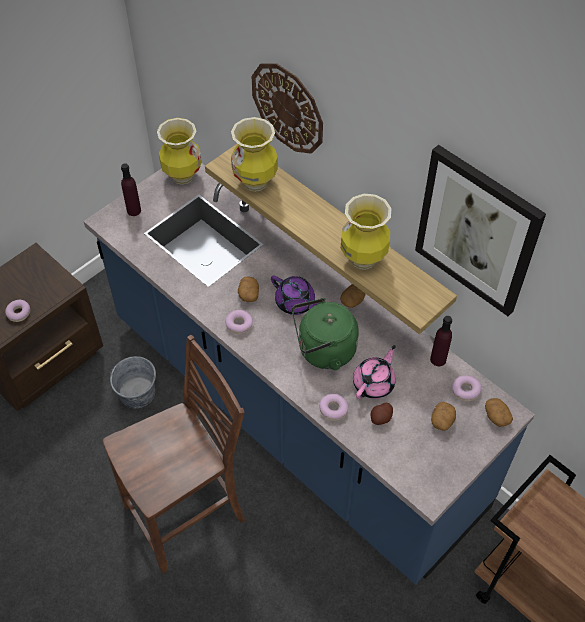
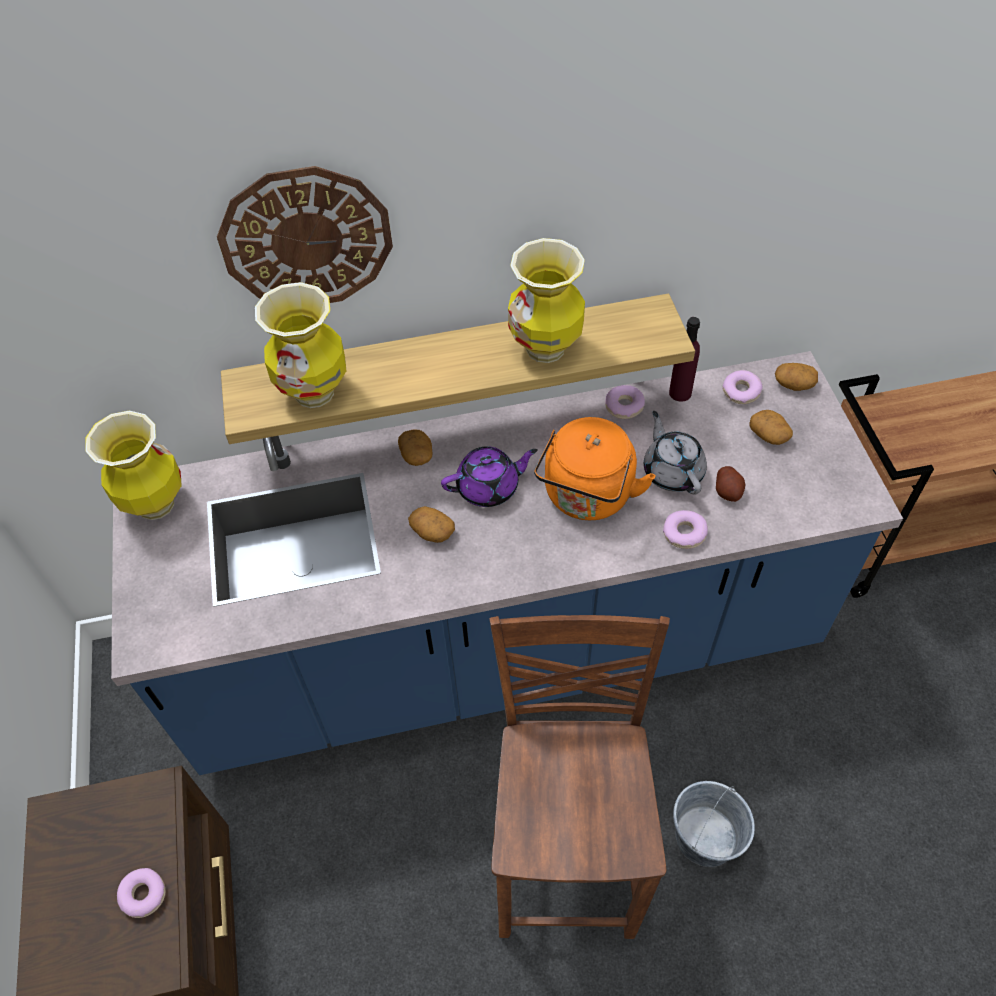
camera: 55 degrees left, 0 degrees up
(134, 210) = (158, 598): purple bottle -> none
(137, 393) = (334, 823): grey bucket -> grey bucket (705, 837)
(239, 324) = (474, 569): donut -> donut (624, 406)
(323, 351) = (587, 497): green kettle -> orange kettle
(352, 301) = (532, 427): potato -> potato (417, 455)
(374, 383) = (672, 471): pink teapot -> grey teapot
(477, 231) = (695, 168): picture -> none

